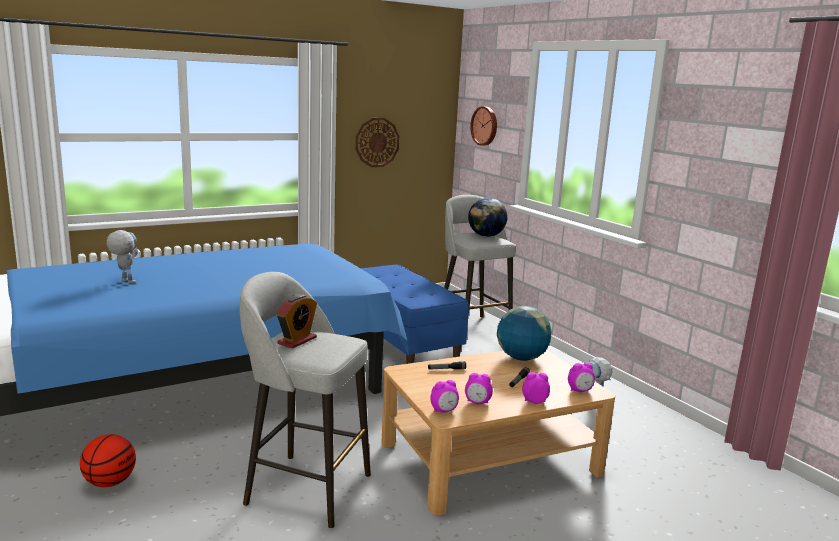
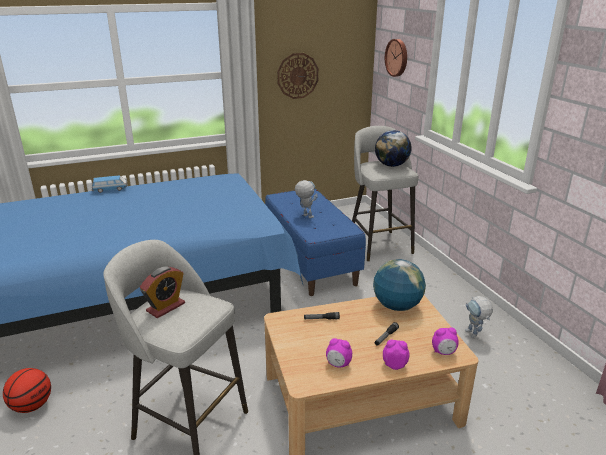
camera: 10 degrees right, 10 degrees up
(124, 281) = (57, 222): toy robot -> toy robot (305, 215)
(172, 255) = (110, 189): none -> toy car
(444, 411) = (303, 374): alarm clock -> none

